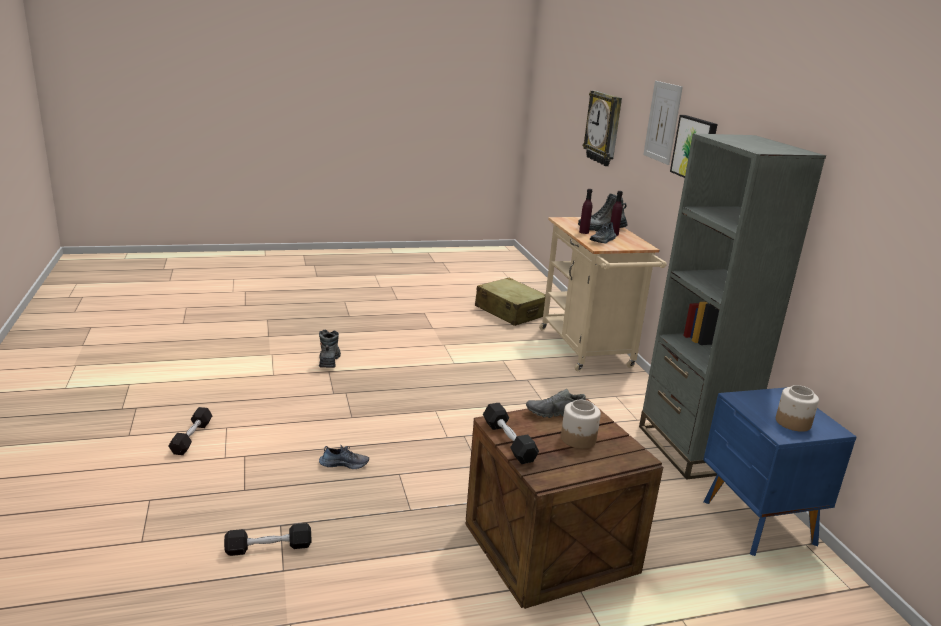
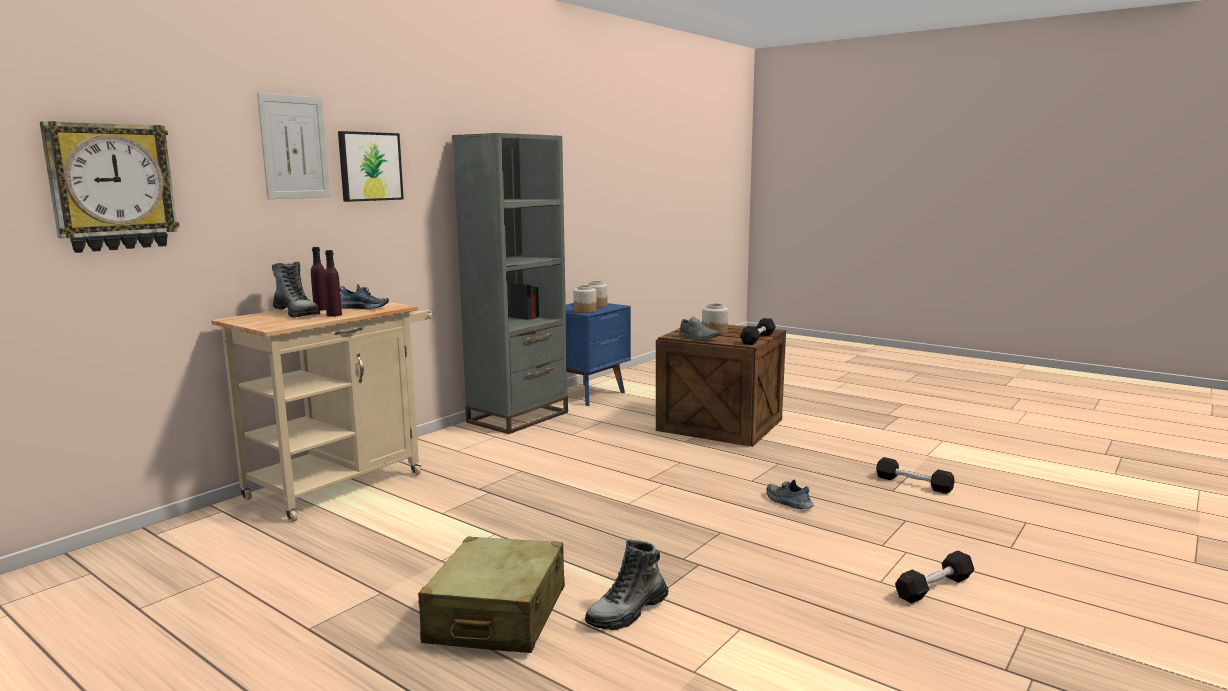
camera: 125 degrees left, 10 degrees down
(510, 312) = (225, 562): beige suitcase -> beige suitcase (497, 616)
(752, 402) = (585, 311): none -> jar

